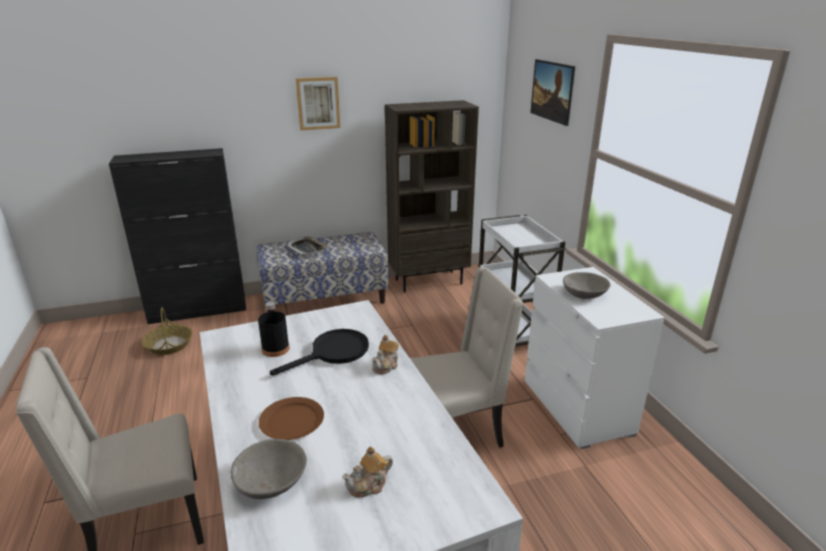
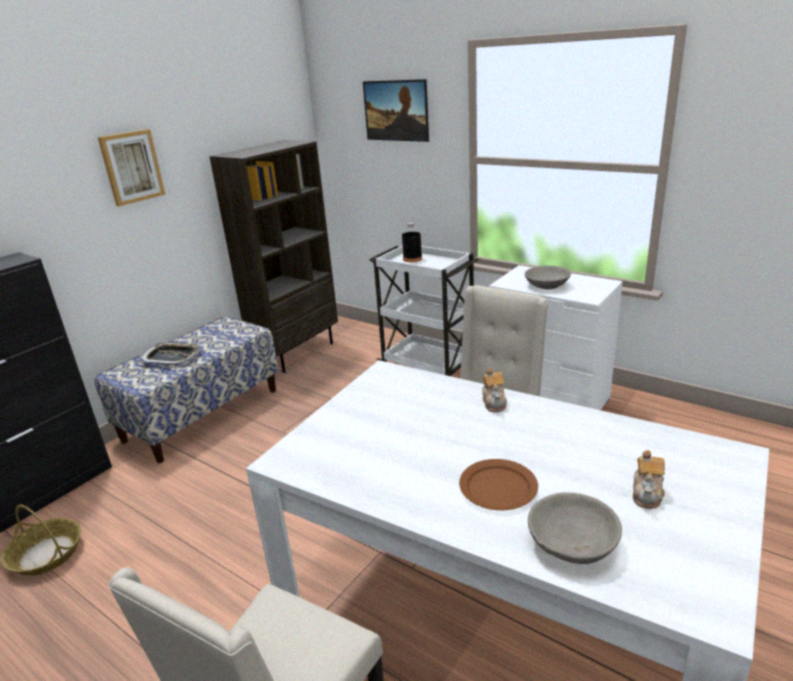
camera: 35 degrees left, 0 degrees up
(275, 349) = (366, 440): black bottle -> black bottle (412, 259)
(333, 353) = (429, 416): black frying pan -> none

